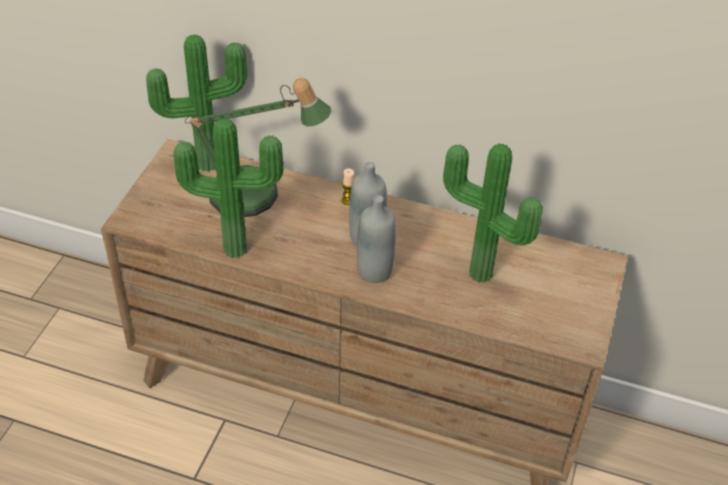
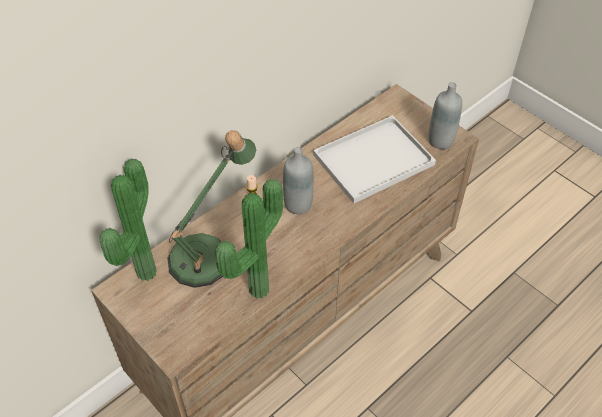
camera: 60 degrees left, 5 degrees up
(374, 271) = (334, 214): grey bottle -> grey bottle (440, 141)
(478, 277) = (372, 161): potted plant -> white tray

